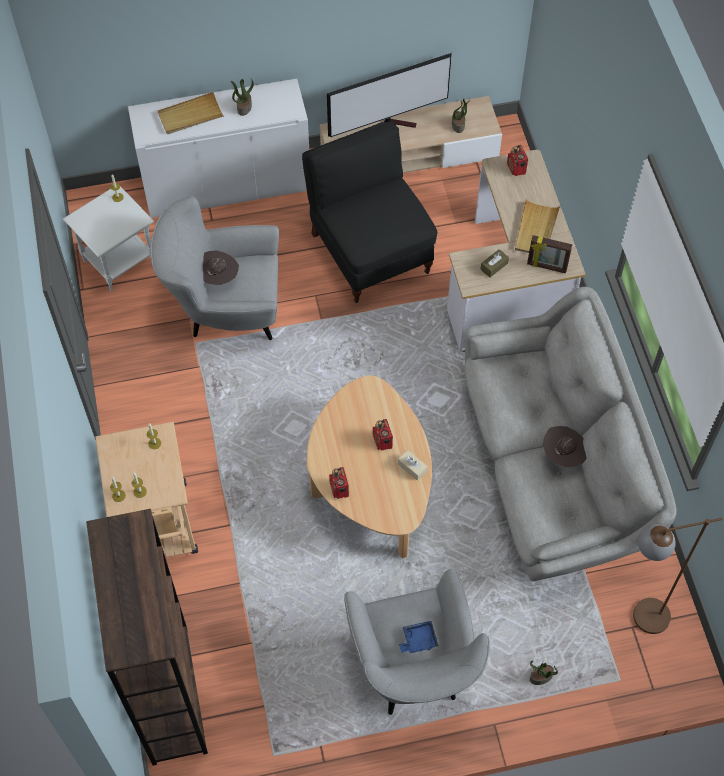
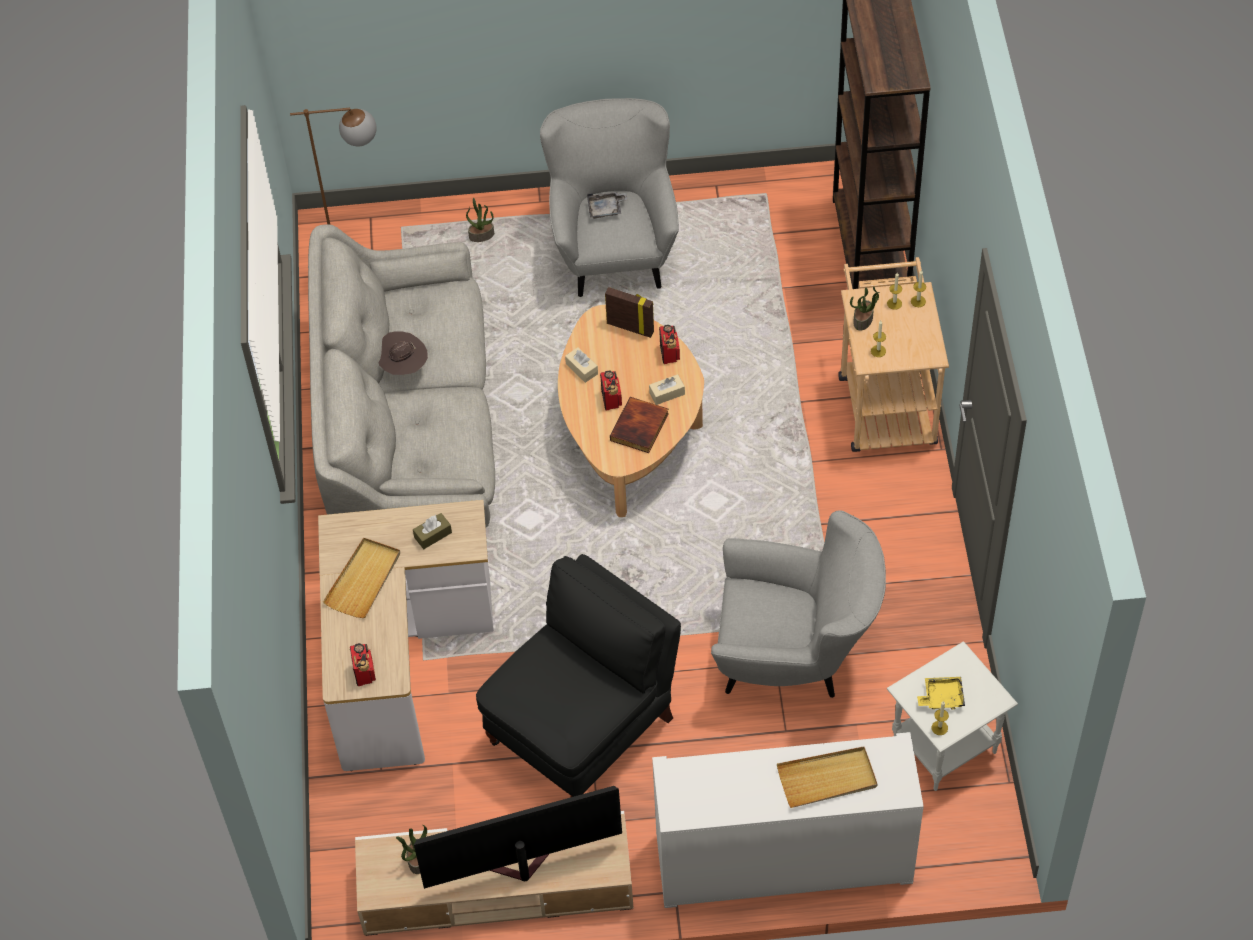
camera: 170 degrees left, 5 degrees down
(115, 217) = (941, 697): none -> yellow tray
(219, 277) = (798, 619): brown hat -> none
(244, 107) = (745, 786): potted plant -> potted plant (863, 320)
(336, 451) = (667, 393): none -> beige tissue box
(354, 418) = (640, 428): none -> book
(370, 252) = (583, 729): black chair -> black chair turned 120 degrees counterclockwise
(418, 640) = (606, 209): blue tray -> grey tray
(546, 267) = (365, 528): picture frame -> picture frame (630, 327)

